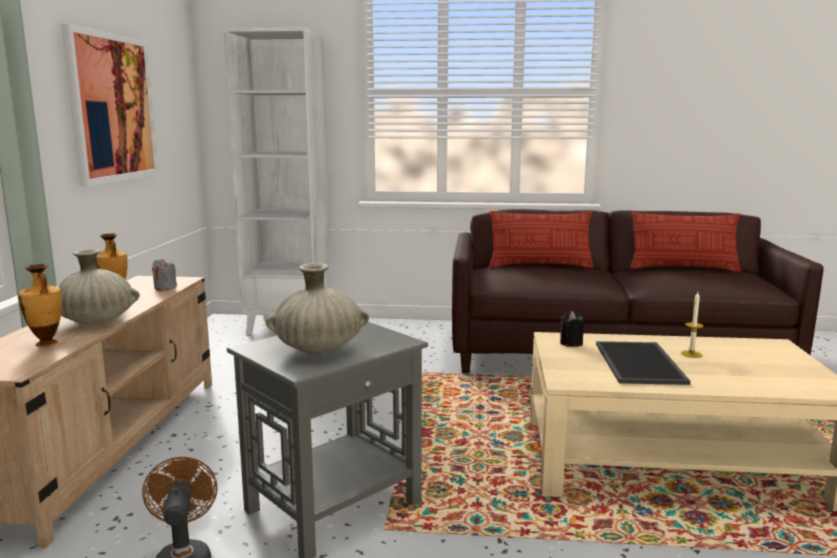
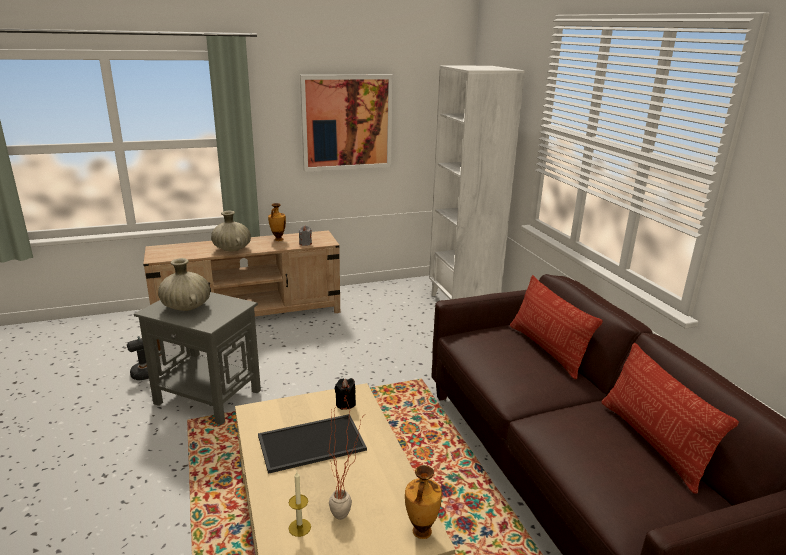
camera: 65 degrees right, 10 degrees up
(46, 344) = (193, 251): vase -> vase (421, 532)
(691, 354) = (352, 473): candle -> candle (299, 527)
(755, 363) = (347, 516): none -> potted plant

